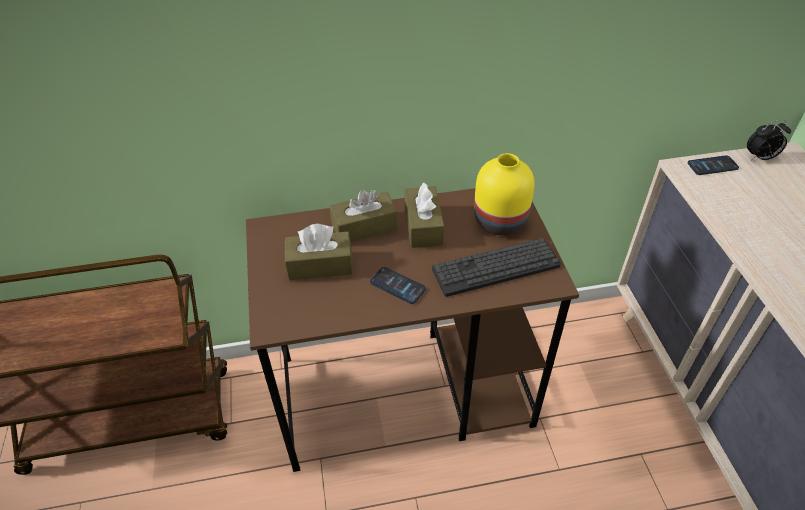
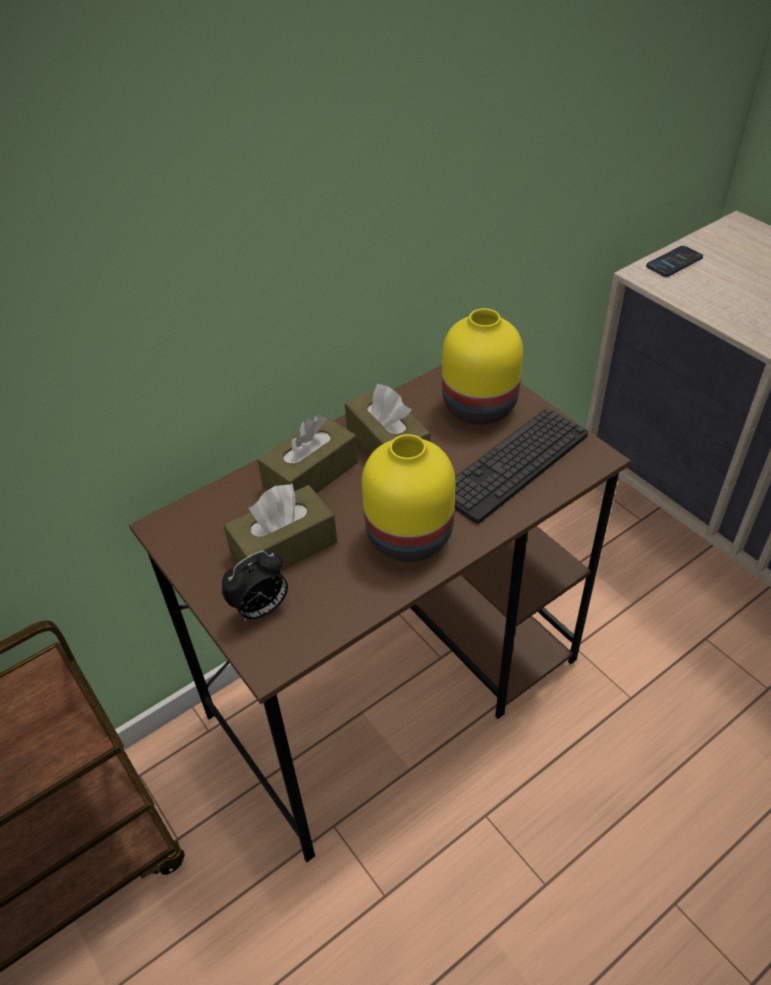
camera: 25 degrees left, 0 degrees up
(397, 286) = (408, 534): phone -> yellow vase
(760, 158) = (715, 238): alarm clock -> alarm clock (261, 609)

